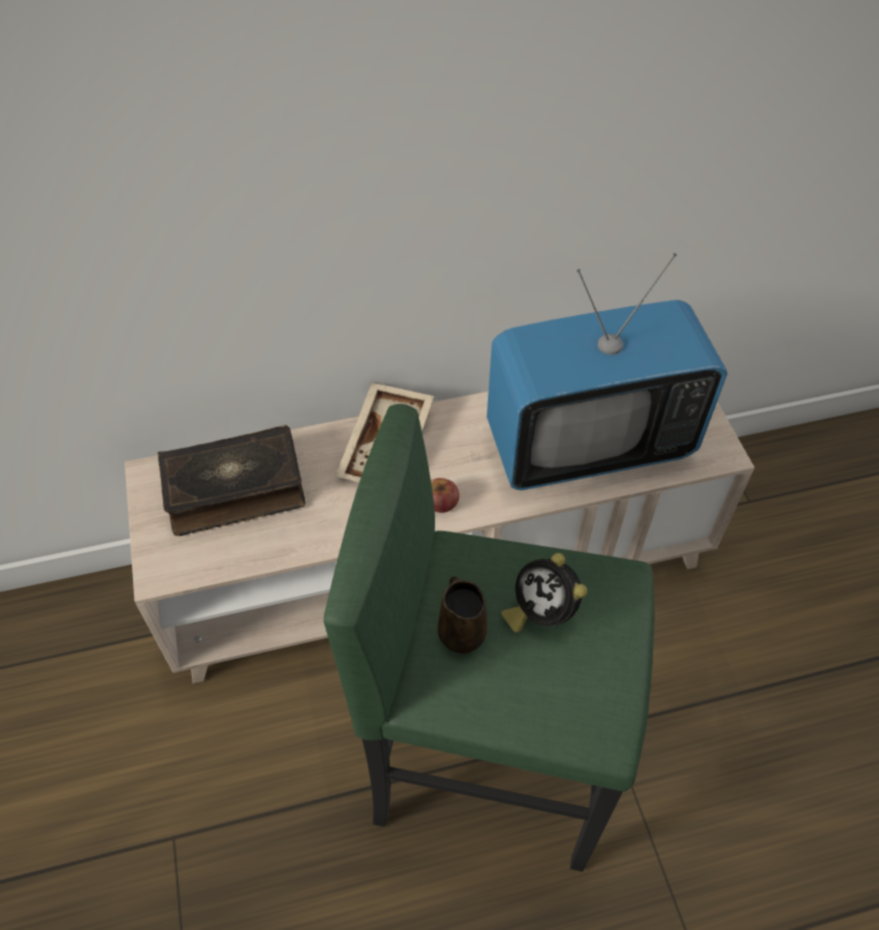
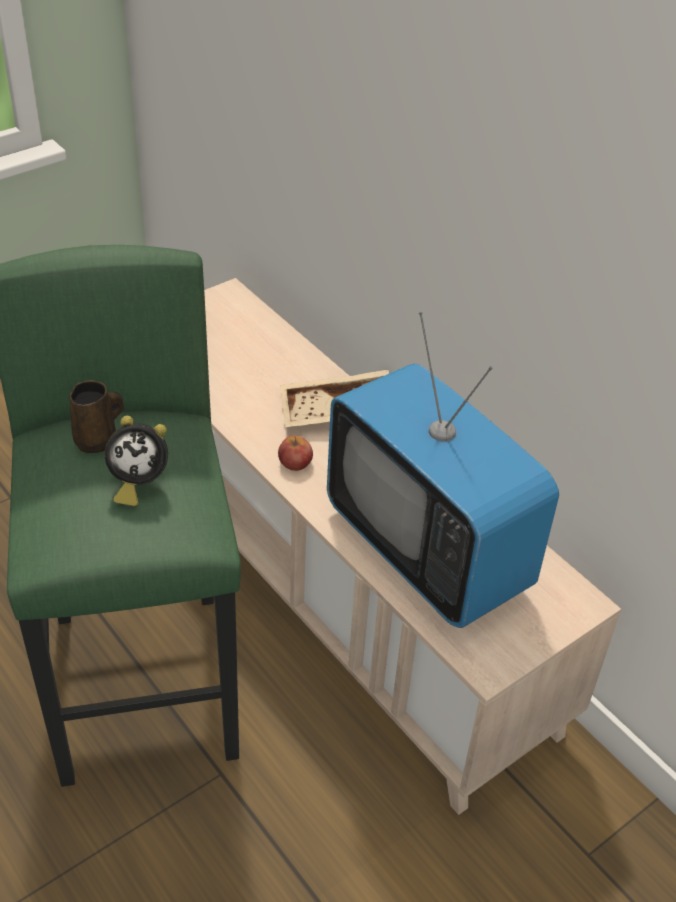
camera: 65 degrees right, 10 degrees down
(235, 490) = (239, 340): book -> none
(541, 611) = (137, 483): alarm clock -> alarm clock turned 120 degrees counterclockwise

